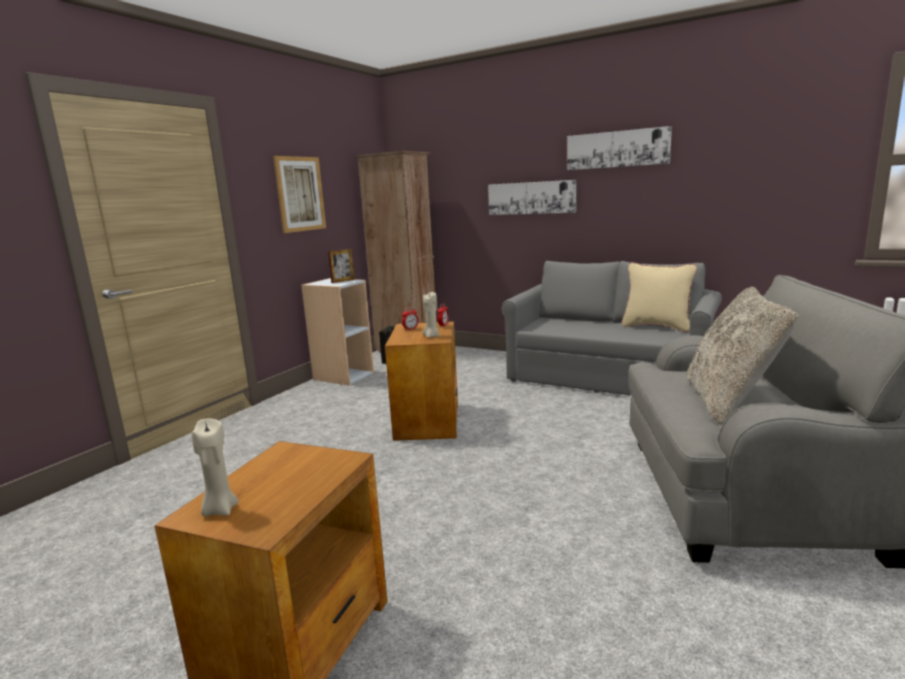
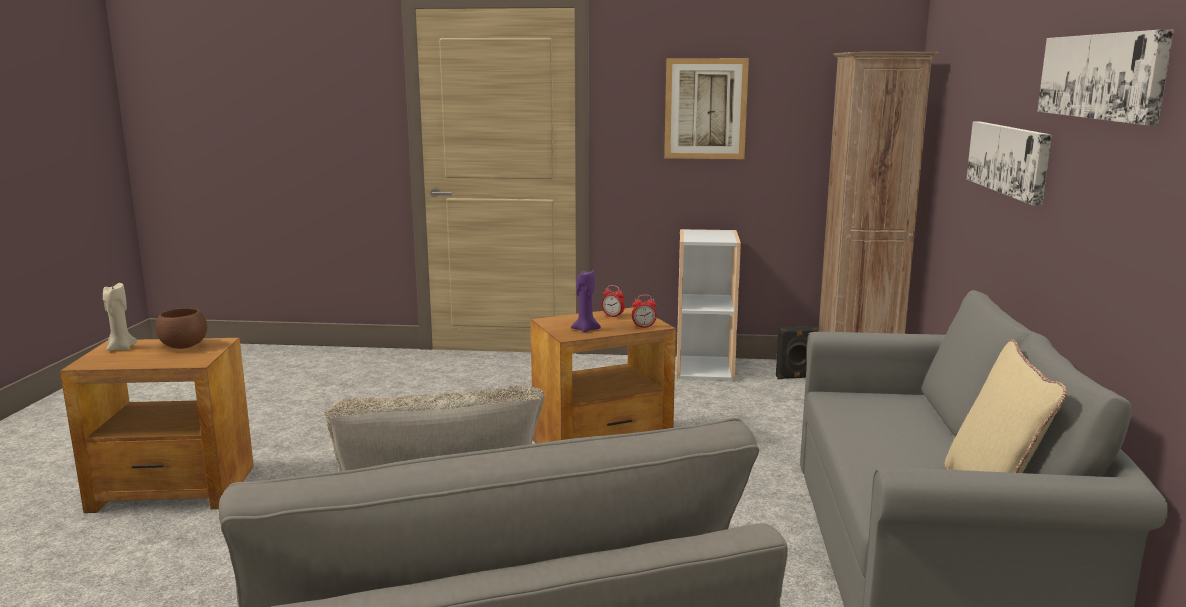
camera: 65 degrees right, 0 degrees up
(274, 468) = (184, 346): none -> brown bowl
(343, 281) = (718, 237): picture frame -> none
(431, 336) = (585, 329): beige candle -> purple candle

